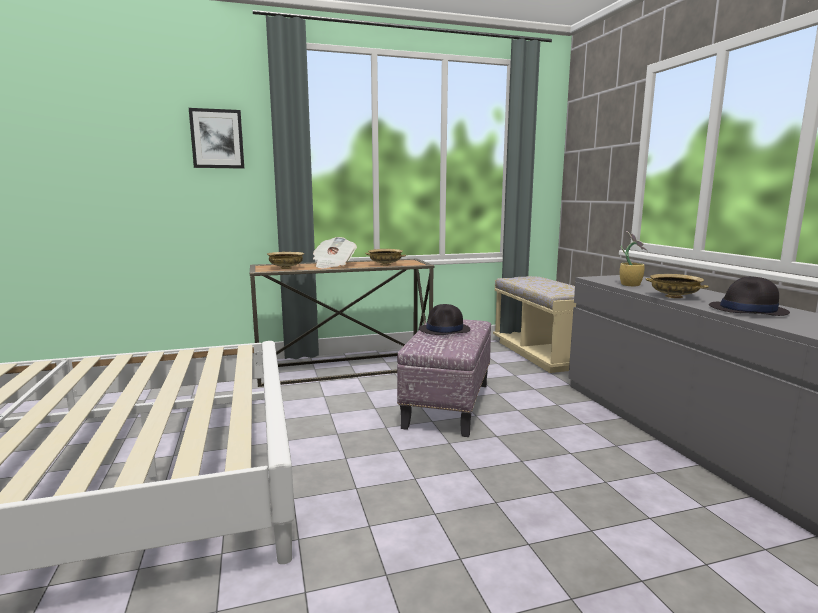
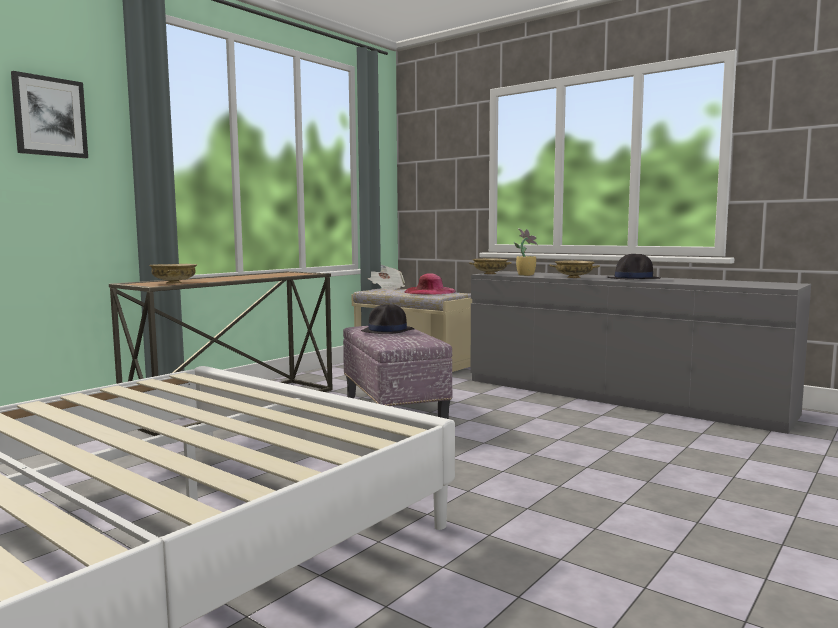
camera: 35 degrees left, 5 degrees down
(333, 265) = (220, 279): newspaper -> newspaper (385, 288)
(386, 265) = (281, 275): beige bowl -> beige bowl (490, 273)
(557, 287) = (430, 291): none -> pink hat

